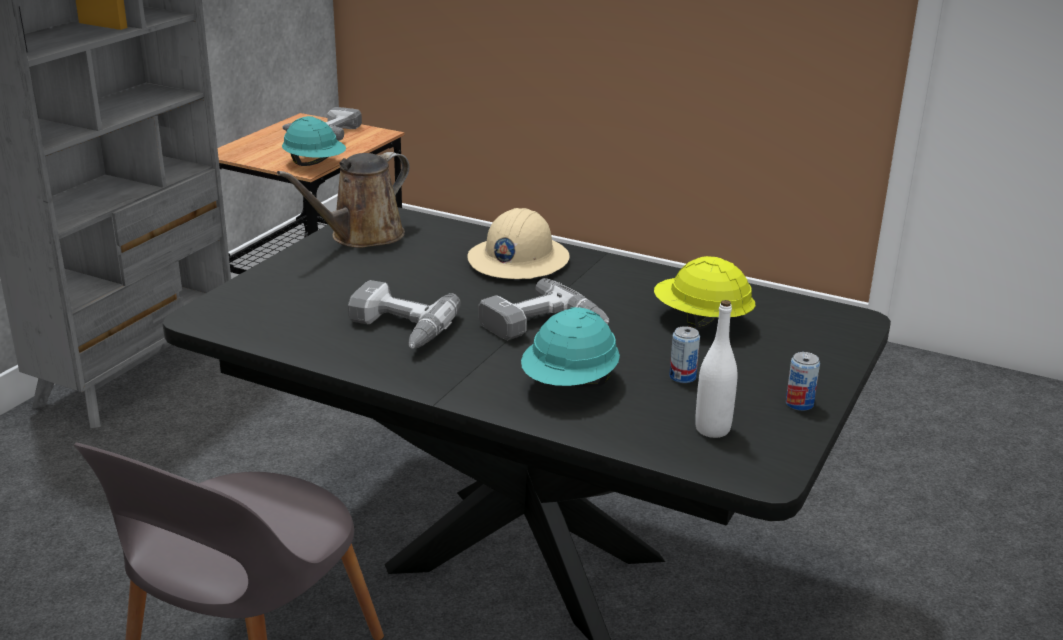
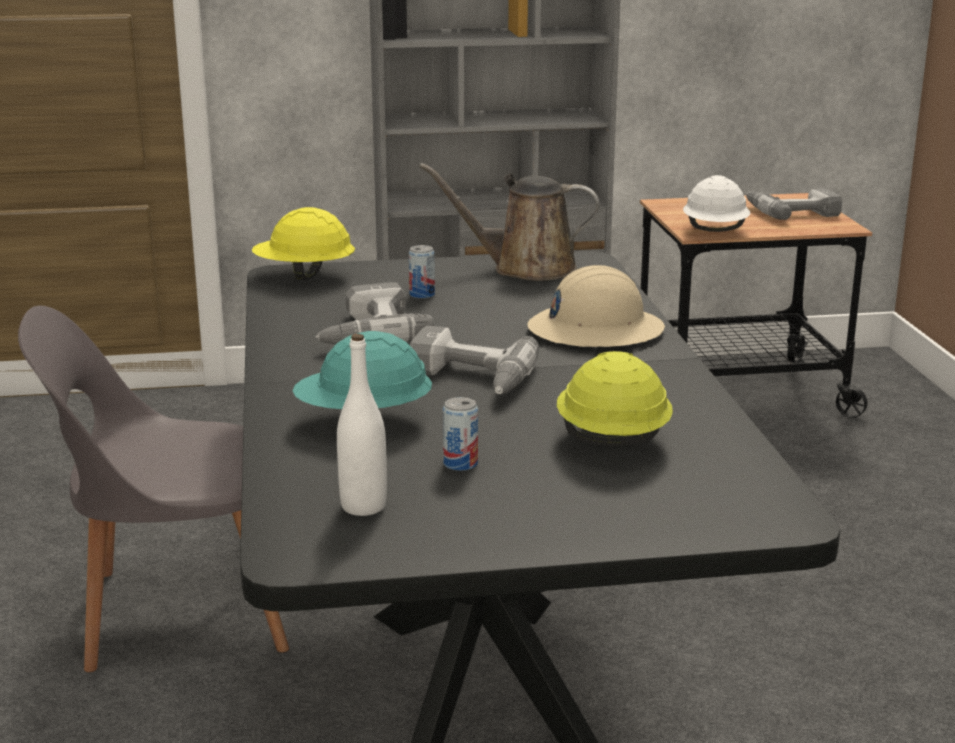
camera: 55 degrees right, 5 degrees down
(225, 310) = (304, 275): none -> yellow hard hat
(315, 164) = (715, 232): turquoise hard hat -> white hard hat
(799, 404) = (491, 537): can -> can (422, 295)

